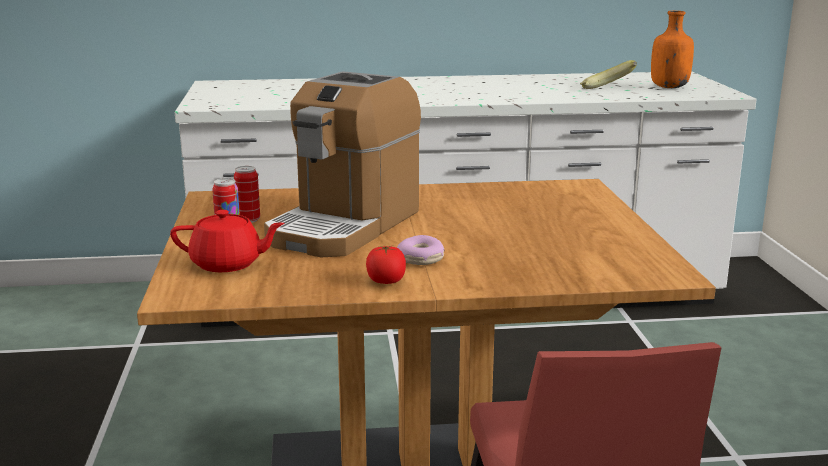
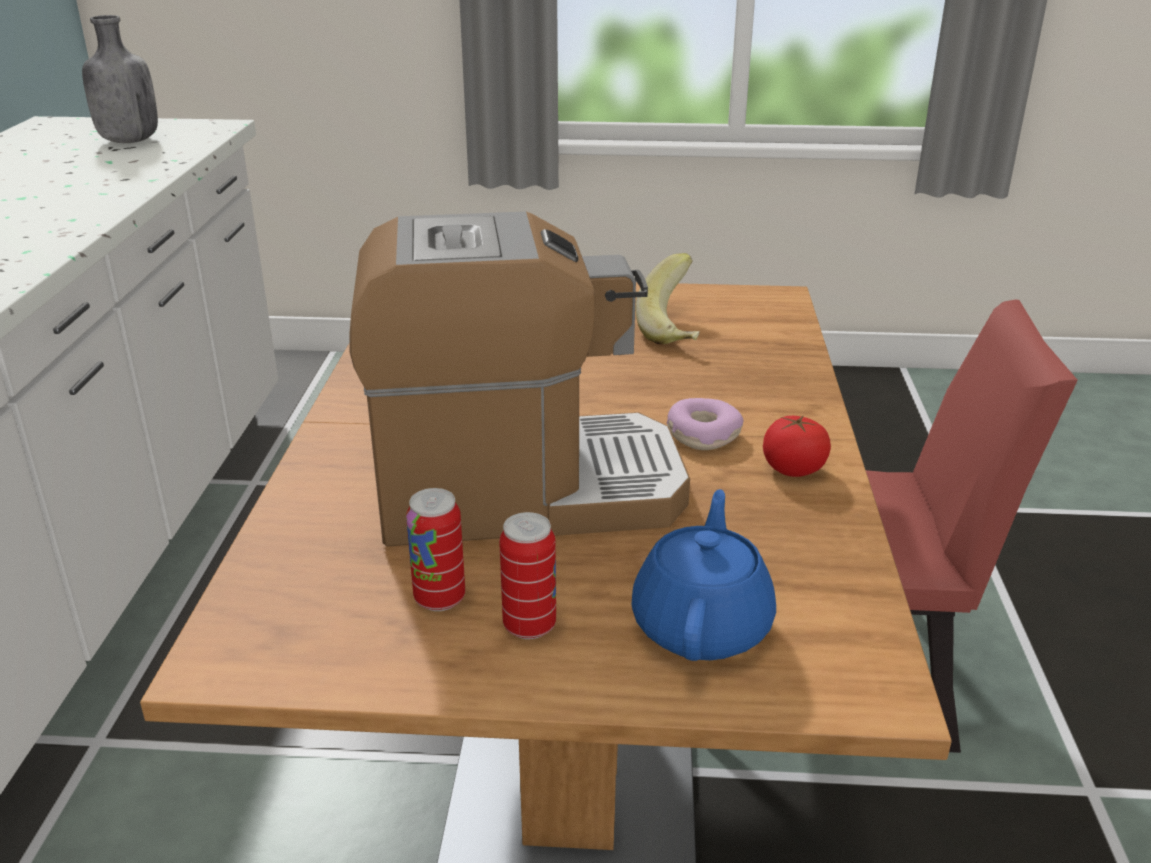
camera: 80 degrees left, 10 degrees up
(228, 264) = (702, 625): red teapot -> blue teapot
(344, 226) = (524, 488): coffee machine -> coffee machine turned 45 degrees counterclockwise
(605, 90) = (94, 172): banana -> banana (678, 329)
(668, 87) = (128, 141): orange bottle -> grey bottle

